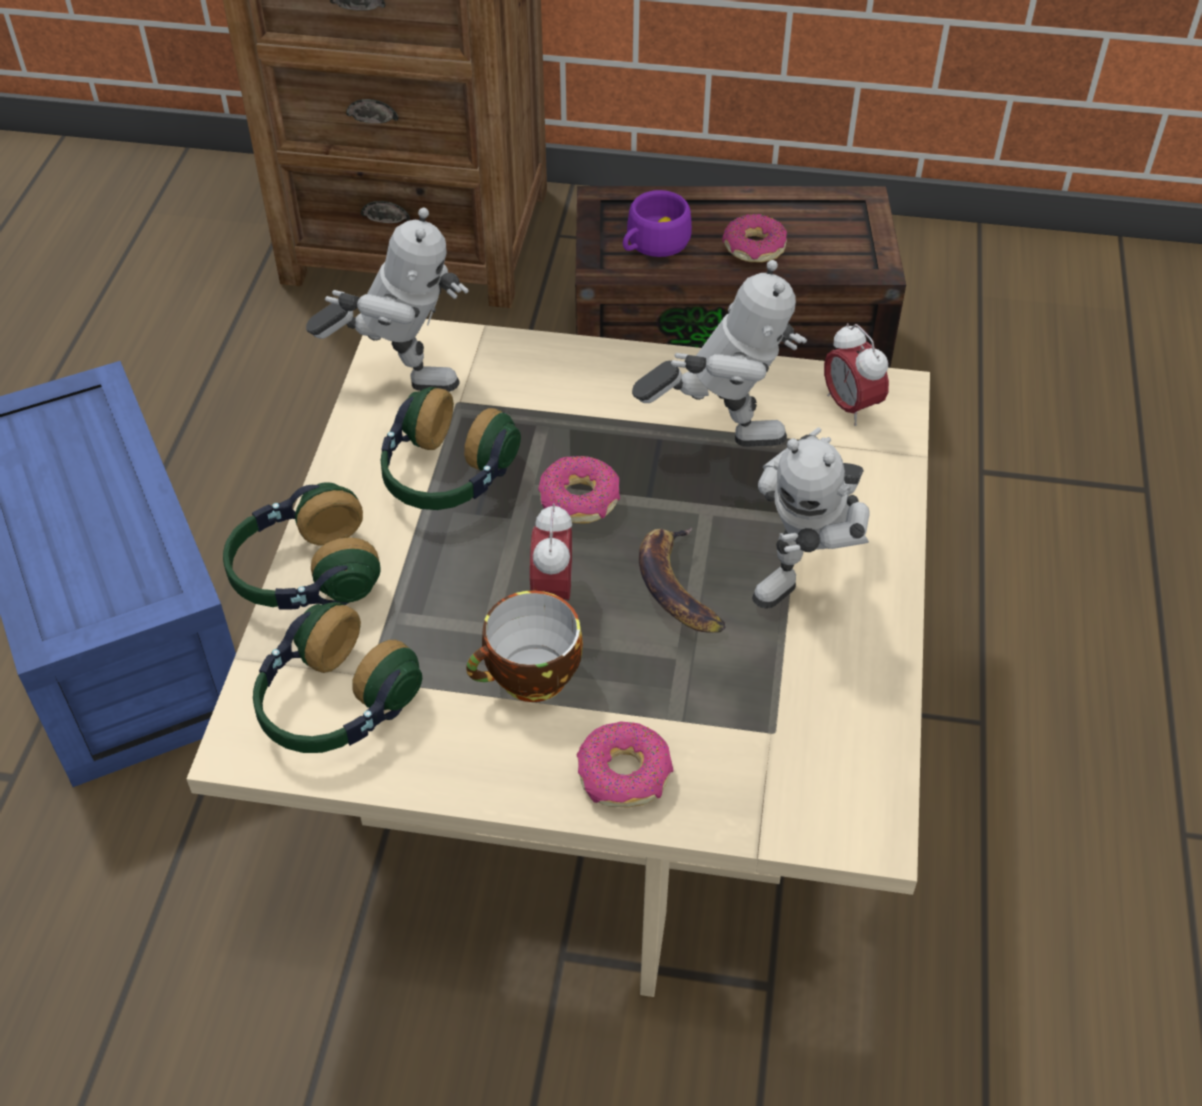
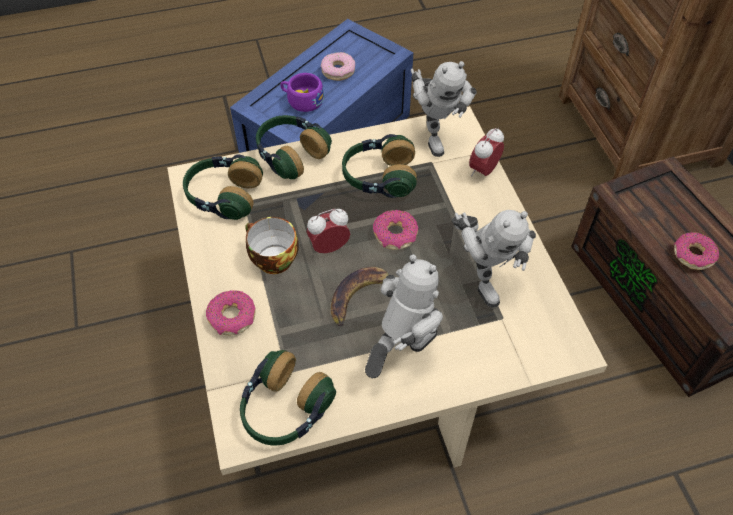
camera: 65 degrees right, 5 degrees up
(69, 477) = (338, 71): none -> donut
(652, 244) = (654, 207): purple cup -> purple cup (302, 100)
(807, 574) = (401, 352): toy robot -> toy robot turned 120 degrees clockwise
(844, 756) = (284, 410): none -> headphones
(850, 407) = (545, 332): alarm clock -> alarm clock (483, 171)

